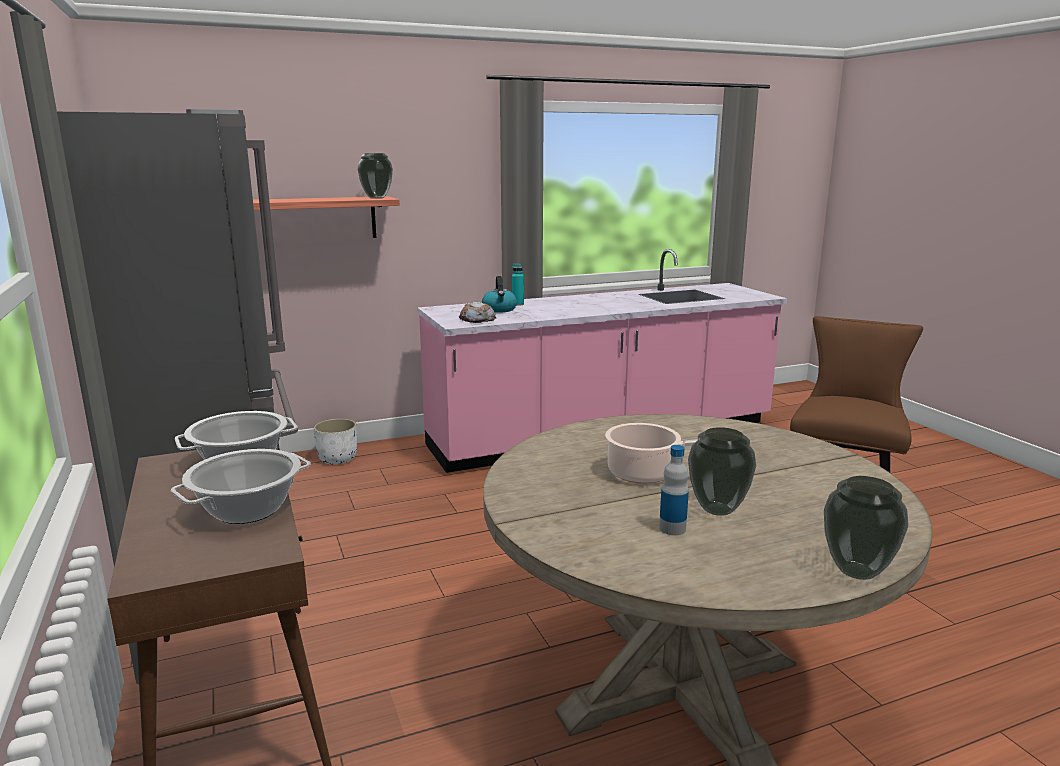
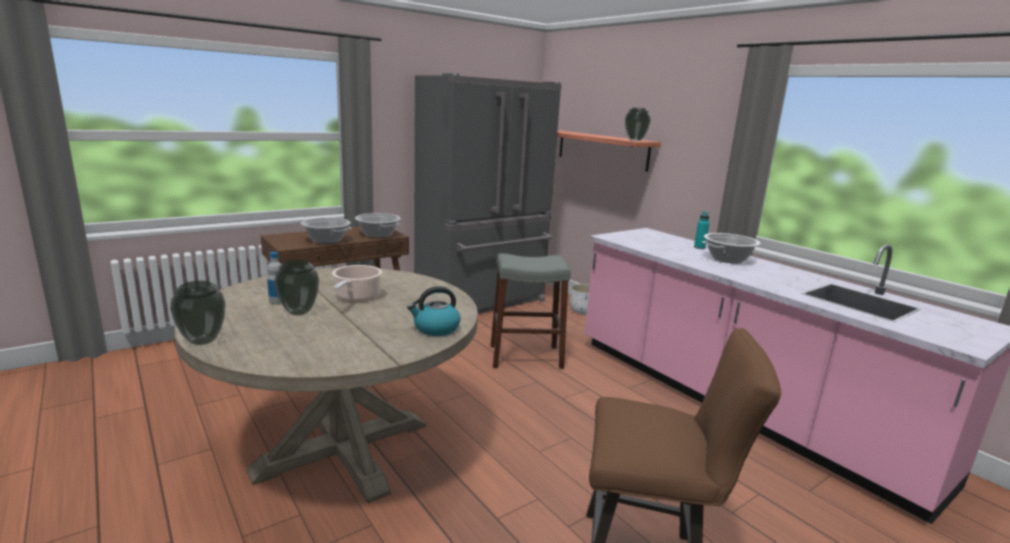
camera: 75 degrees right, 0 degrees up
(460, 519) = (526, 356): none -> grey stool
(477, 319) = (630, 240): bread -> none
(499, 309) = (670, 244): kettle -> kettle (435, 329)
(563, 303) = (728, 259): none -> cooking pot

